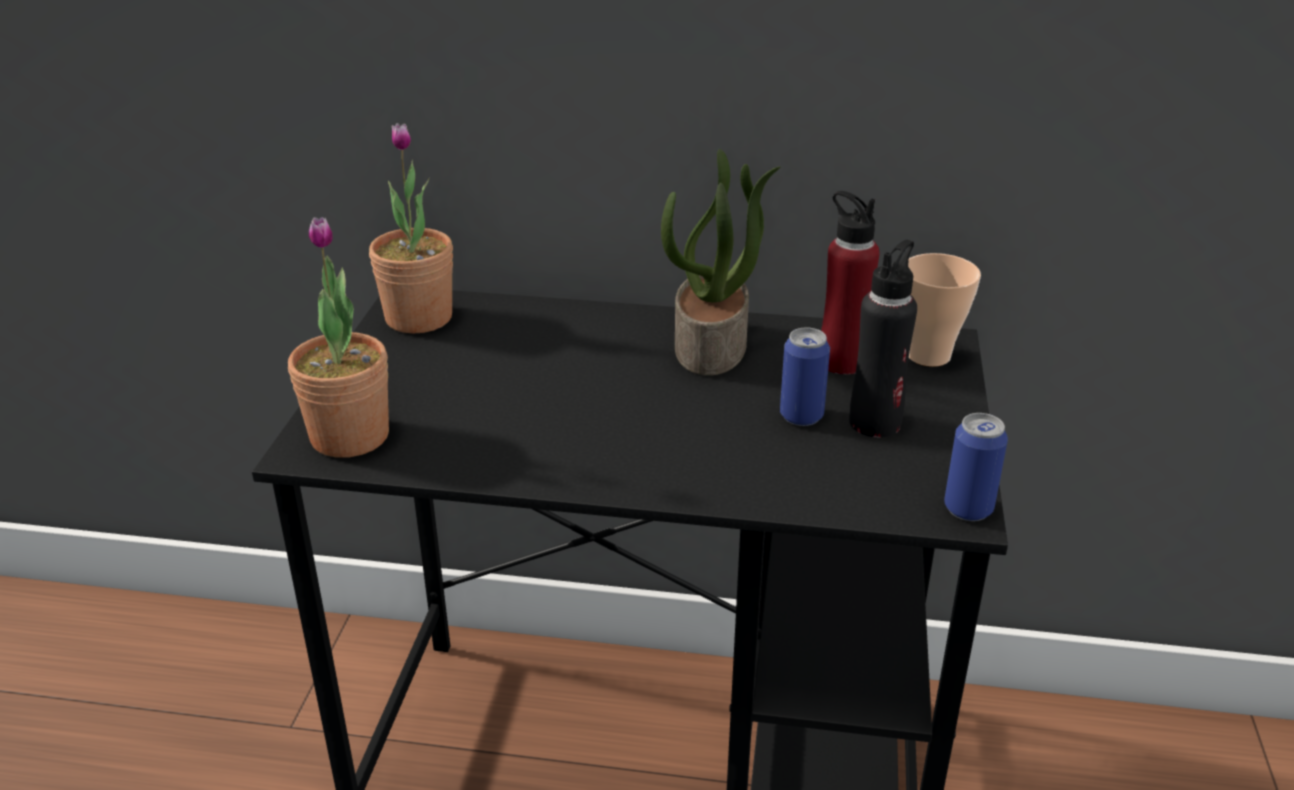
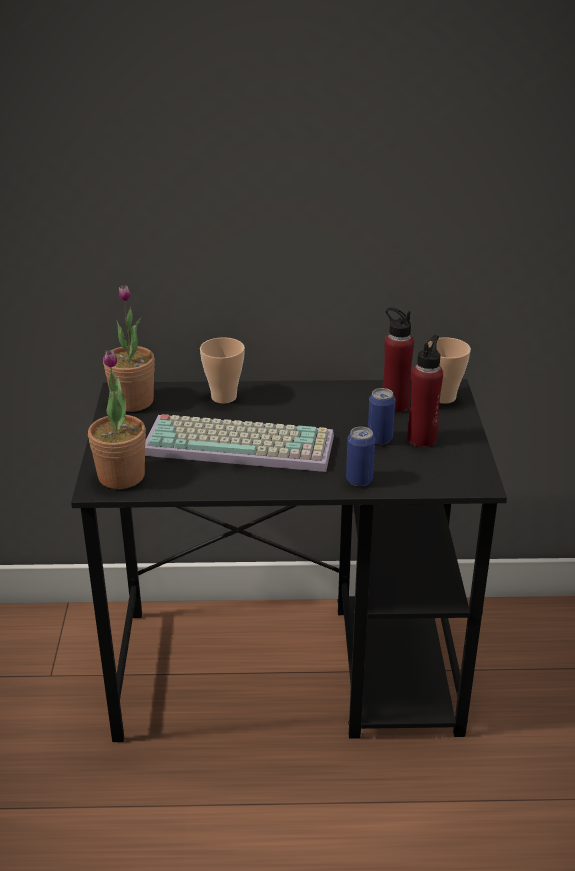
camera: 10 degrees left, 0 degrees up
(564, 324) = (224, 397): none -> cup
(566, 401) = (242, 443): none -> keyboard
(712, 347) = (317, 403): potted plant -> none
(875, 422) = (422, 439): black bottle -> red bottle
(968, 508) = (482, 480): can -> can (359, 480)

